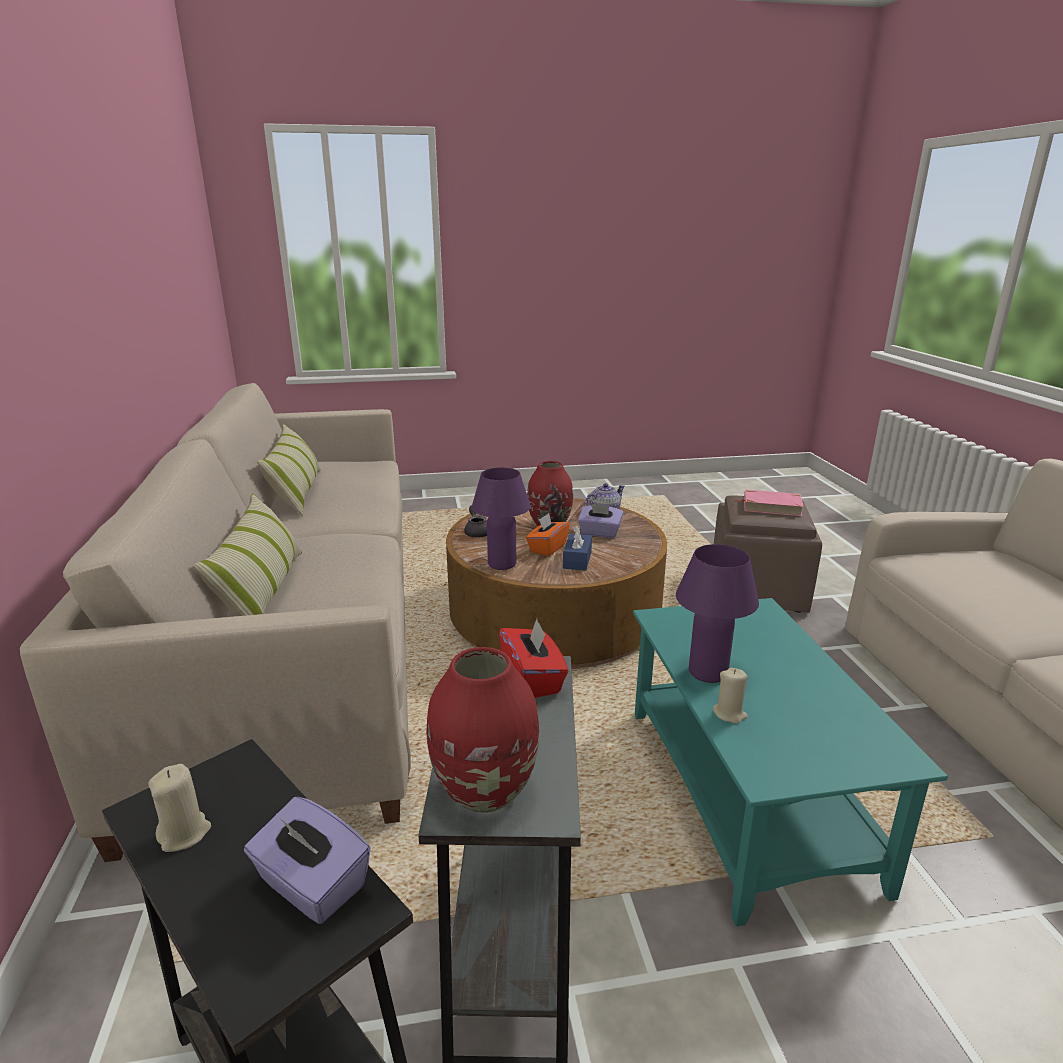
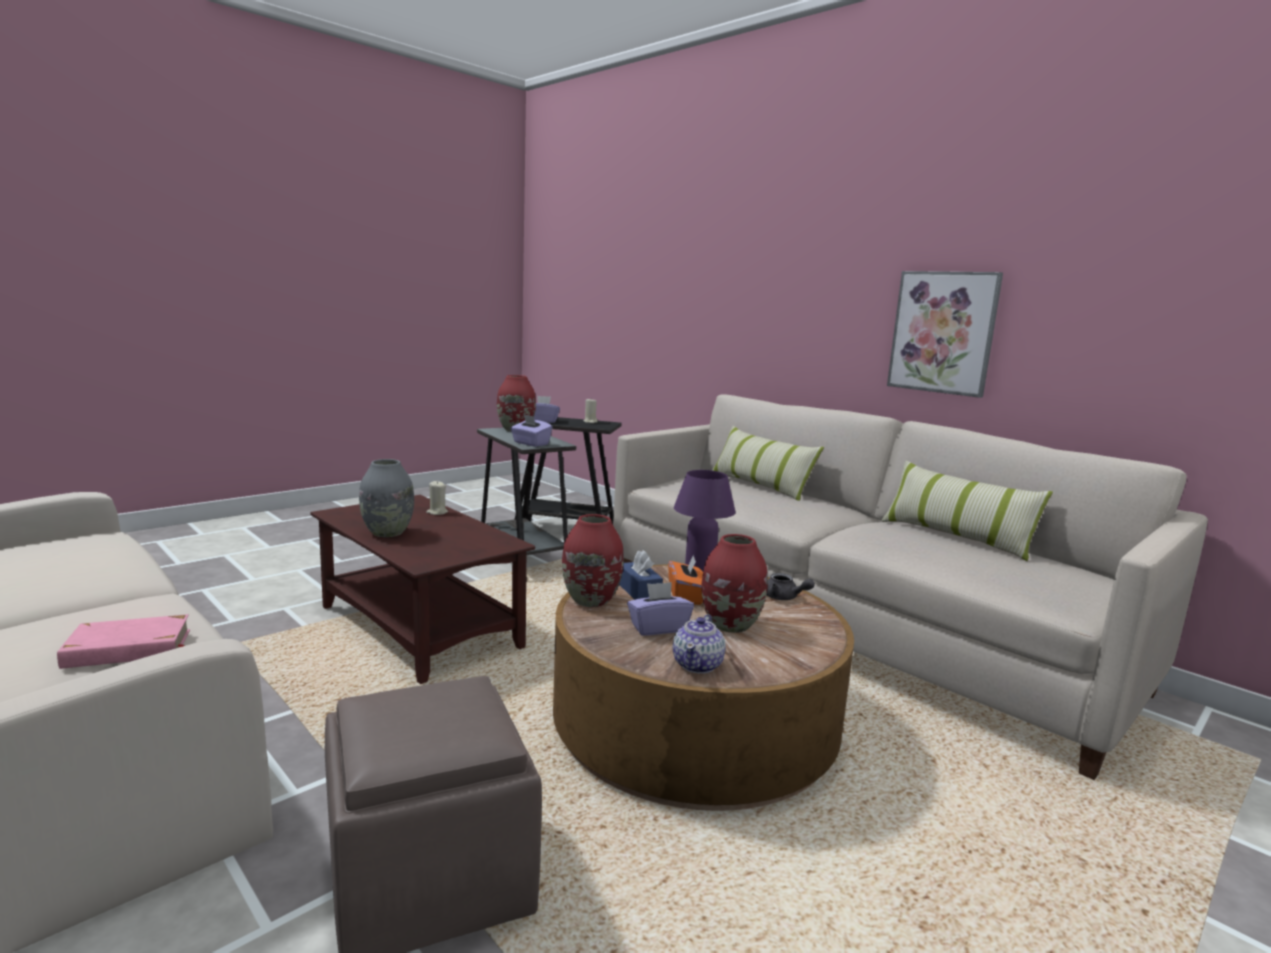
camera: 145 degrees right, 10 degrees down
(114, 330) = (943, 332): none -> picture
(533, 679) = (530, 443): red tissue box -> purple tissue box
(624, 561) = (590, 600): none -> red vase
(708, 673) = (456, 524): purple table lamp -> none
(748, 795) = (417, 626): turquoise coffee table -> brown coffee table
(771, 506) = (422, 714): pink book -> pink book (129, 649)
(804, 674) = (387, 533): none -> grey vase

